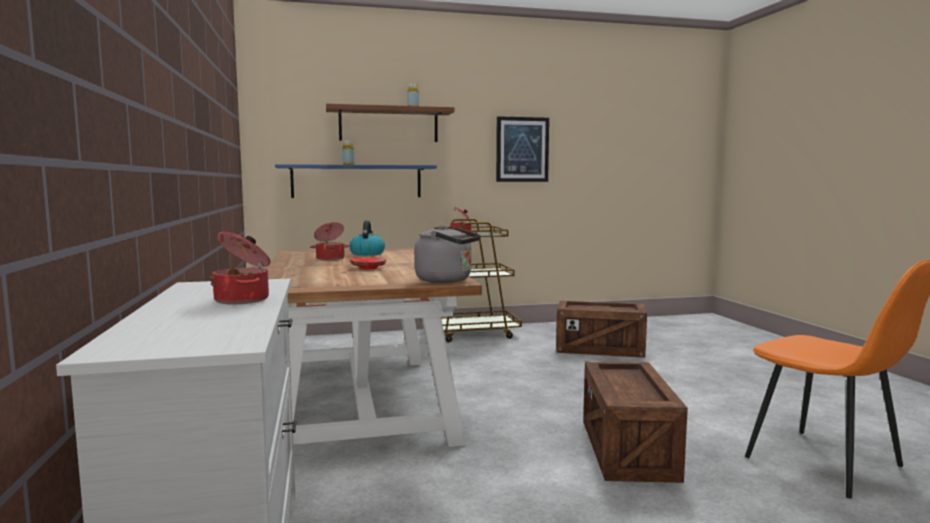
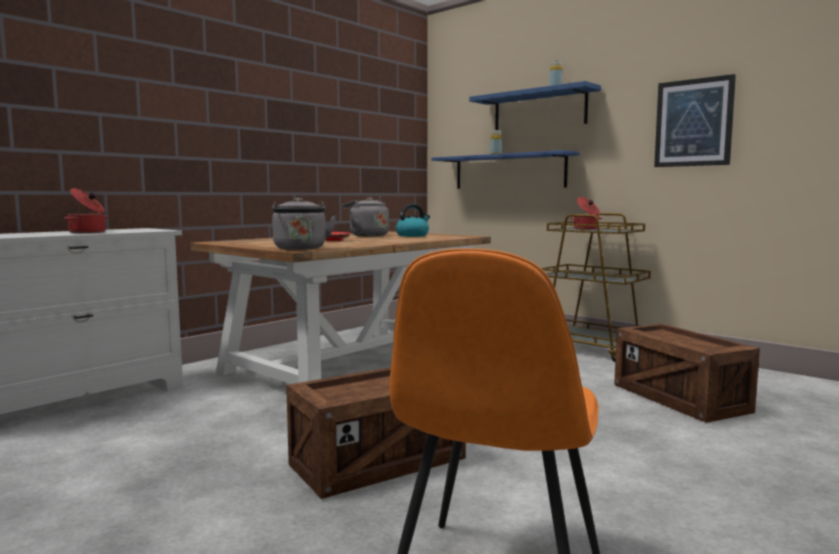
camera: 55 degrees right, 0 degrees up
(330, 258) = (366, 235): cooking pot -> grey kettle
(388, 125) = (539, 110): brown shelf -> blue shelf

